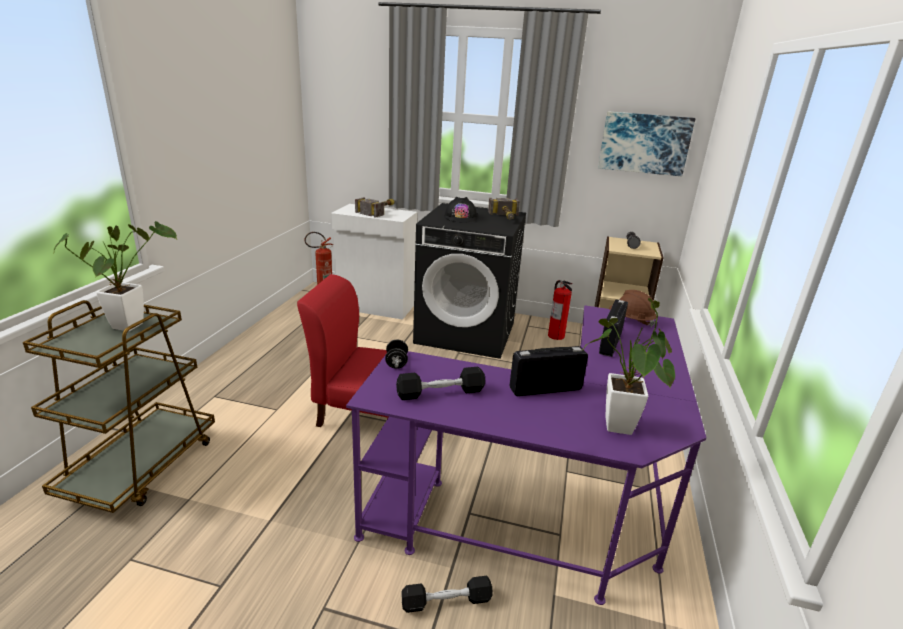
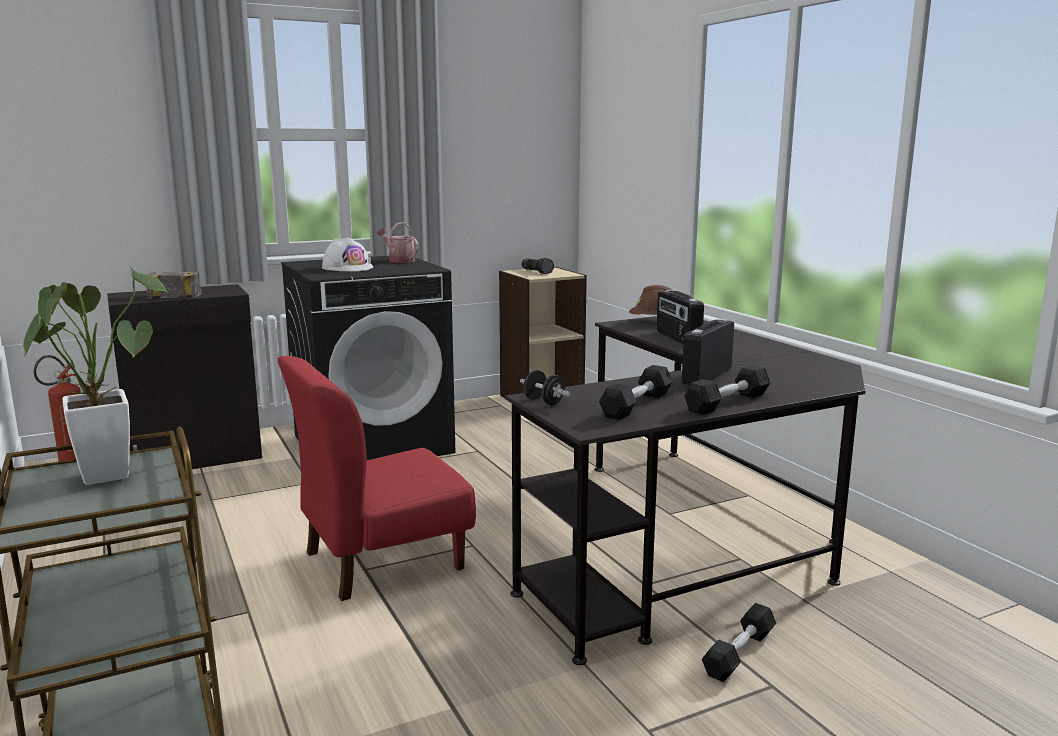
camera: 40 degrees left, 10 degrees down
(376, 307) = (196, 458): white cabinet -> black cabinet
(460, 217) = (347, 268): black hard hat -> white hard hat
(501, 421) = (727, 403): none -> black dumbbell
(506, 217) = (399, 260): hammer -> watering can
(548, 500) = (691, 540): purple desk -> black desk
(555, 335) = (479, 414): fire extinguisher -> none
(618, 431) = (810, 380): potted plant -> none
(644, 143) = (518, 149): picture -> none

